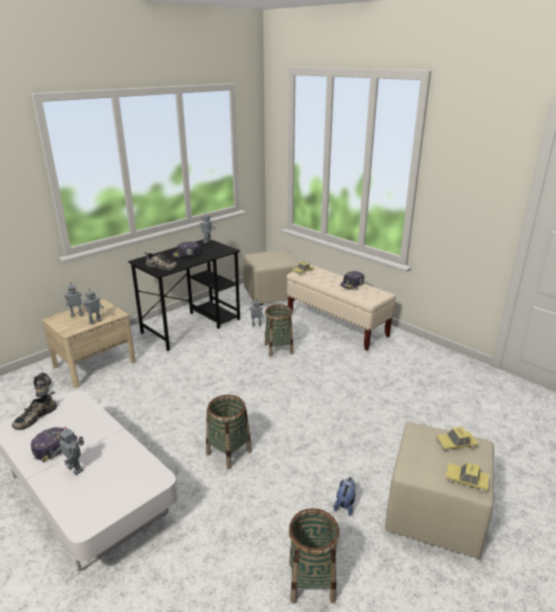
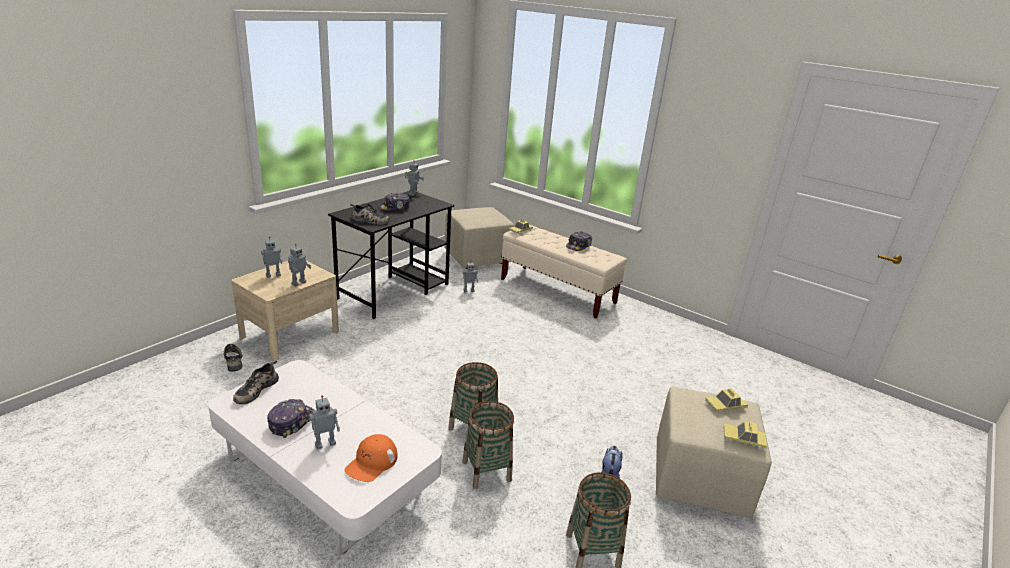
camera: 10 degrees left, 0 degrees up
(76, 468) = (325, 443): toy robot -> toy robot turned 60 degrees counterclockwise
(110, 488) = (371, 462): none -> orange cap
(278, 349) = (500, 316): basket -> basket (486, 471)

